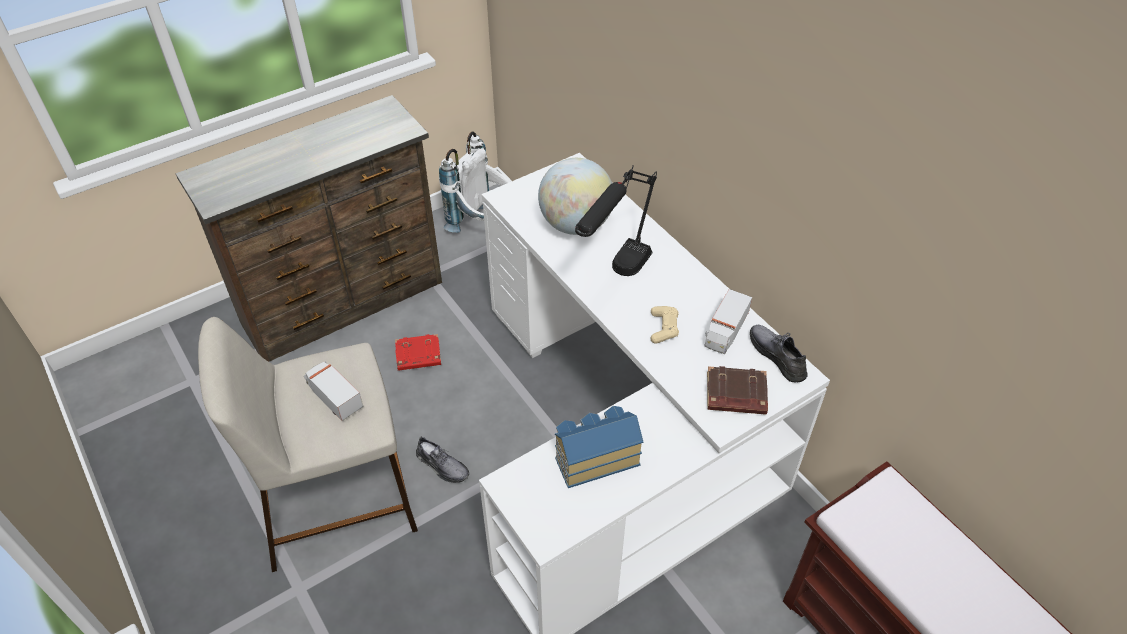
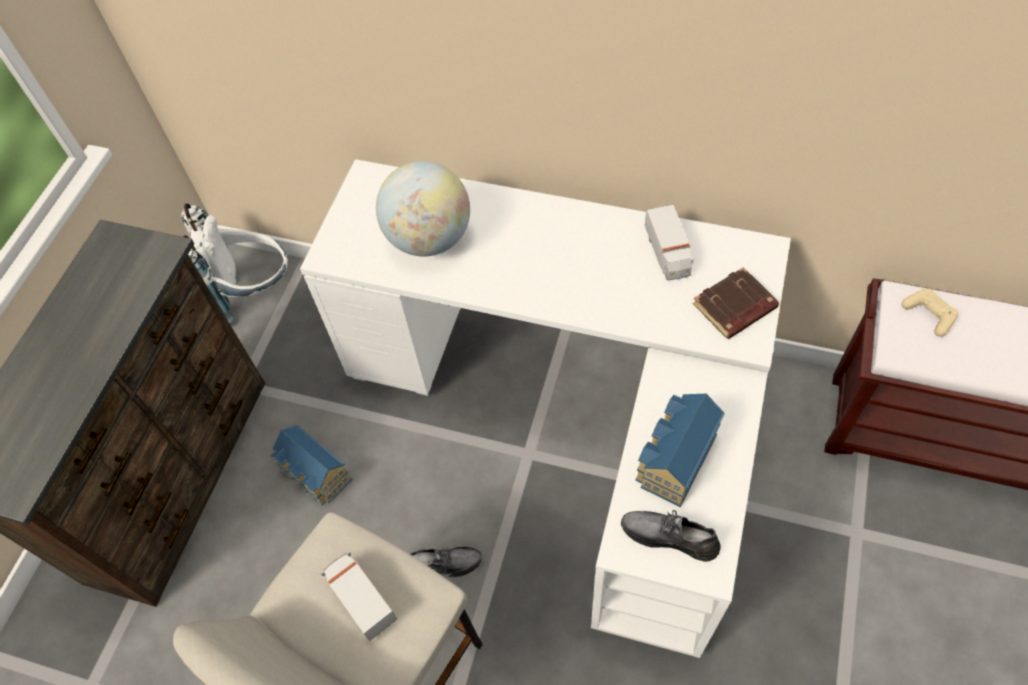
camera: 35 degrees left, 10 degrees up
(334, 397) = (360, 598): toy truck -> toy truck turned 45 degrees clockwise
(418, 356) = (314, 475): red book -> toy house
(616, 279) = (524, 269): black table lamp -> none
(663, 328) = (614, 288): beige game controller -> beige game controller (928, 315)
(777, 356) = (731, 246): grey shoe -> grey shoe (669, 536)

